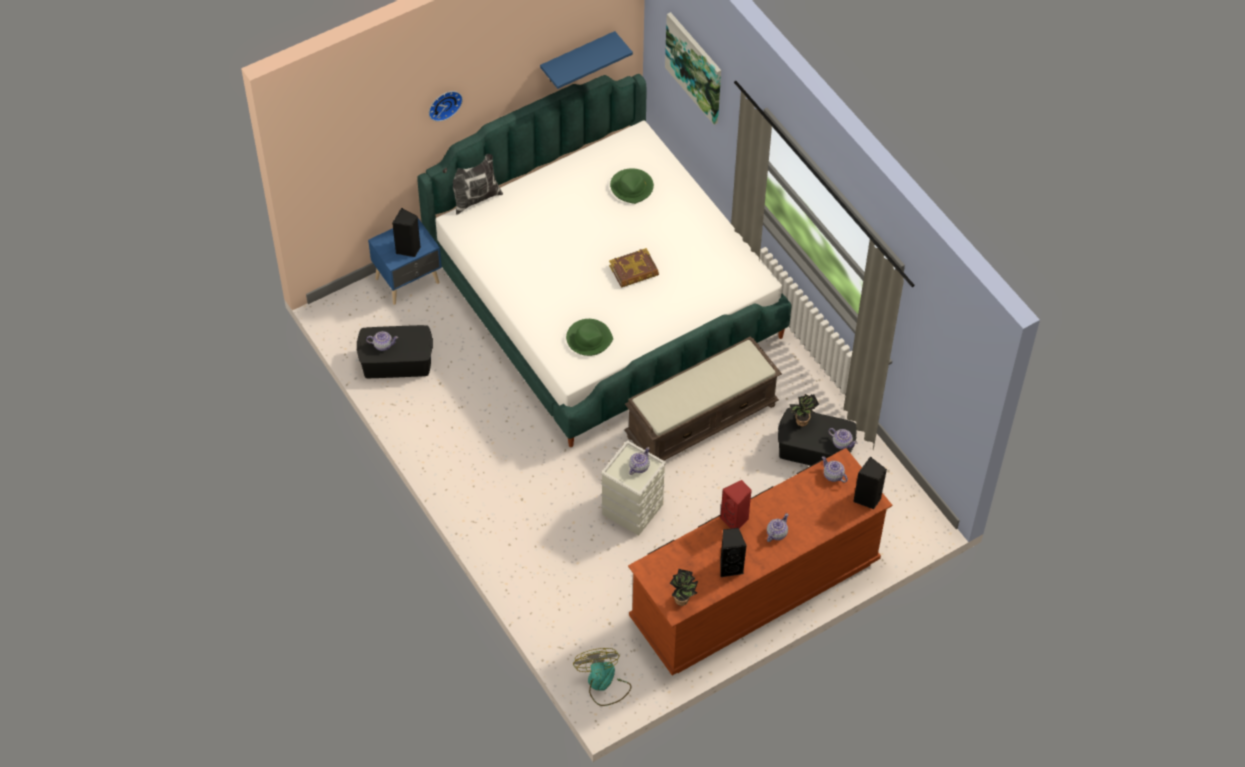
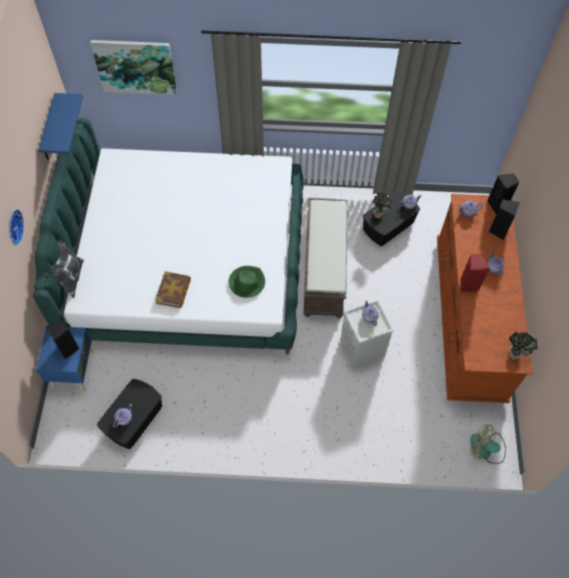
camera: 55 degrees left, 5 degrees up
(632, 187) = (147, 185): green hat -> none
(634, 271) = (214, 224): book -> book (174, 291)
(730, 566) = (504, 309): black speaker -> black speaker (498, 230)

